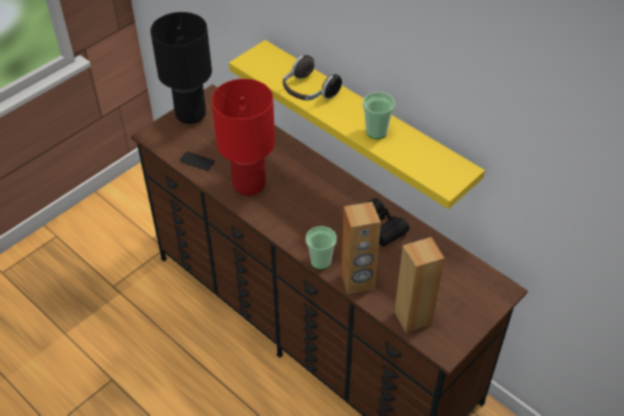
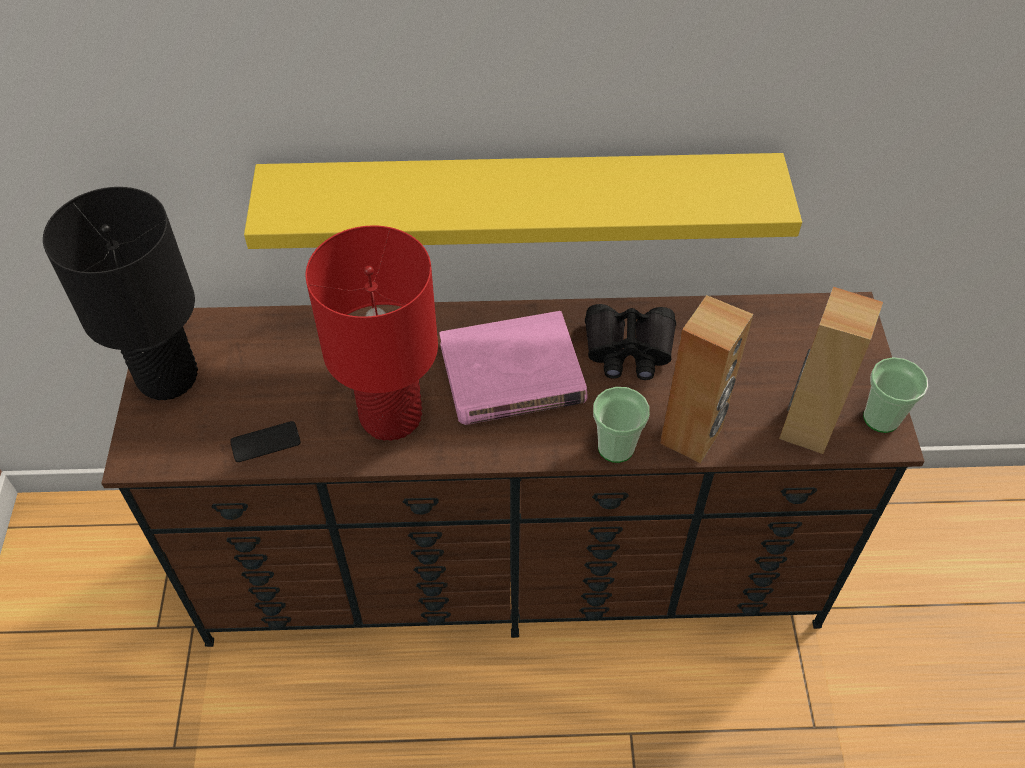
camera: 45 degrees left, 5 degrees up
(308, 92) = (428, 199): headphones -> none
(316, 204) = (512, 374): none -> pink book
(376, 132) = (595, 193): cup -> cup (881, 418)

